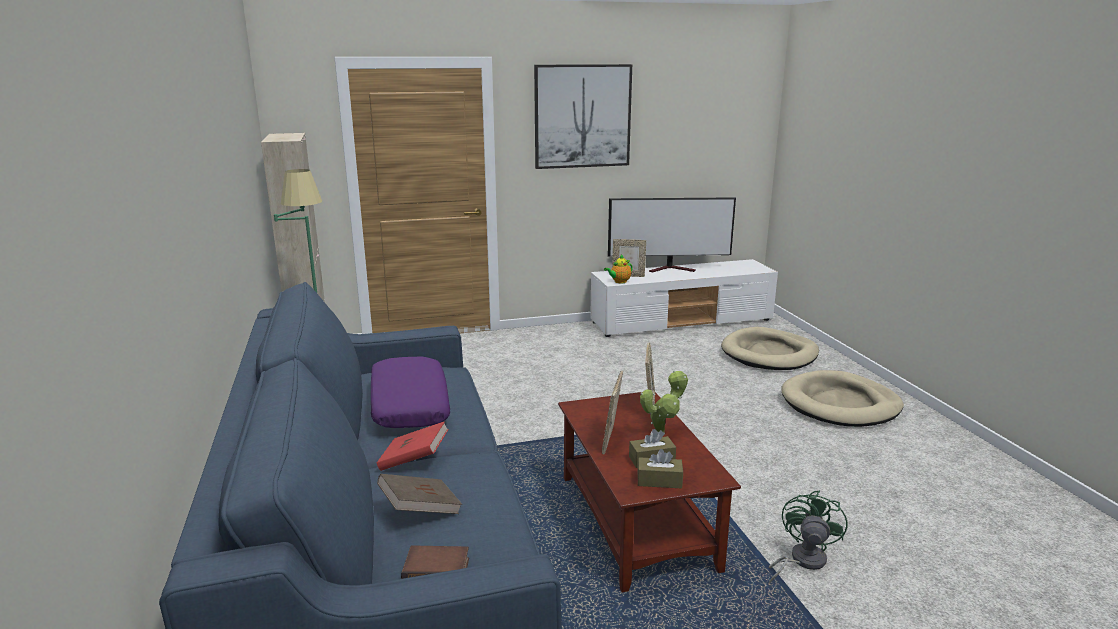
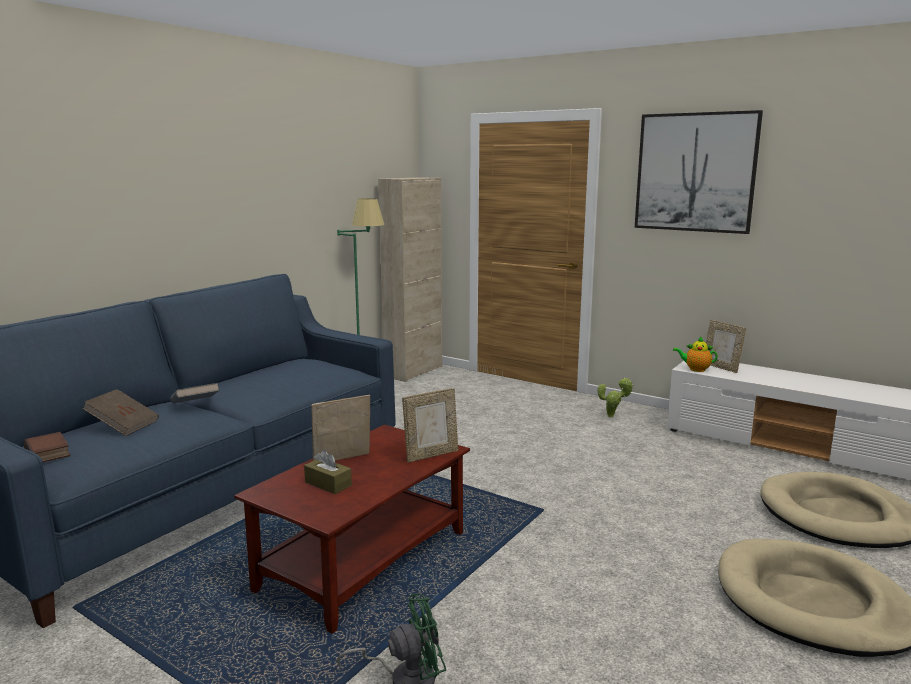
camera: 50 degrees right, 5 degrees down
(409, 404) = (272, 379): purple pillow -> none
(414, 460) = (195, 406): red book -> grey book
(659, 481) = (293, 497): brown tissue box -> none
(663, 431) = (389, 473): potted plant -> potted plant (612, 416)
(672, 269) = (793, 375): television -> none

